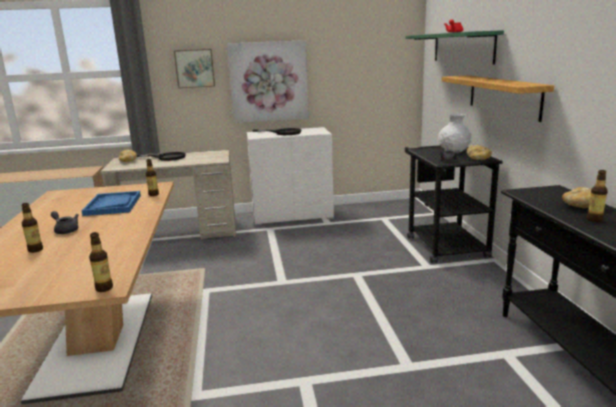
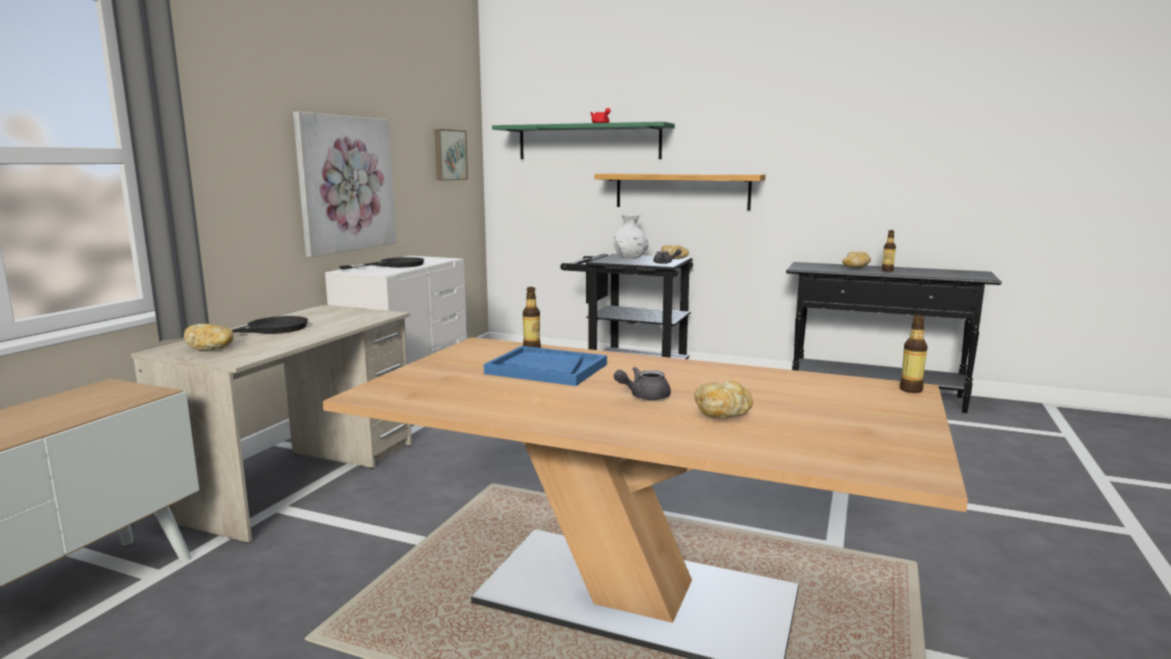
camera: 60 degrees left, 5 degrees down
(35, 250) = (723, 414): bottle -> bread
(194, 68) = (247, 154): picture -> picture (449, 155)

